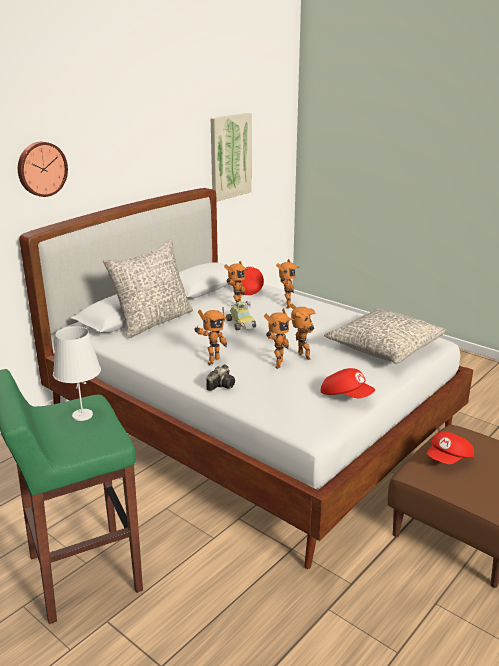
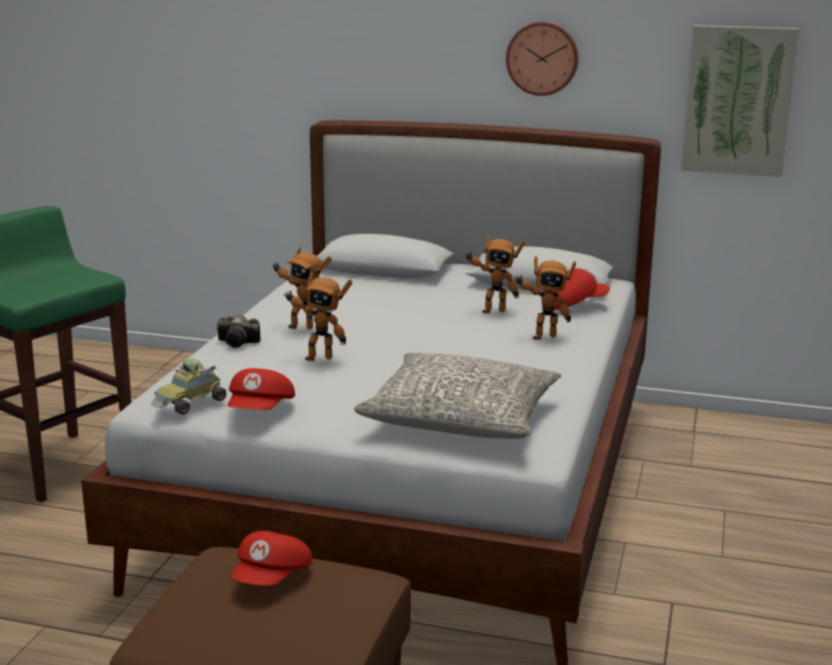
camera: 65 degrees right, 5 degrees down
(41, 169) = (365, 47): wall clock -> wall clock (542, 58)
(82, 415) = (67, 279): white table lamp -> none
(153, 321) = (389, 282): grey pillow -> none
(241, 324) = (435, 322): toy car -> toy car (190, 403)
(302, 357) = (364, 371): toy robot -> none
(449, 459) = (273, 579): red cap -> red cap turned 90 degrees counterclockwise

